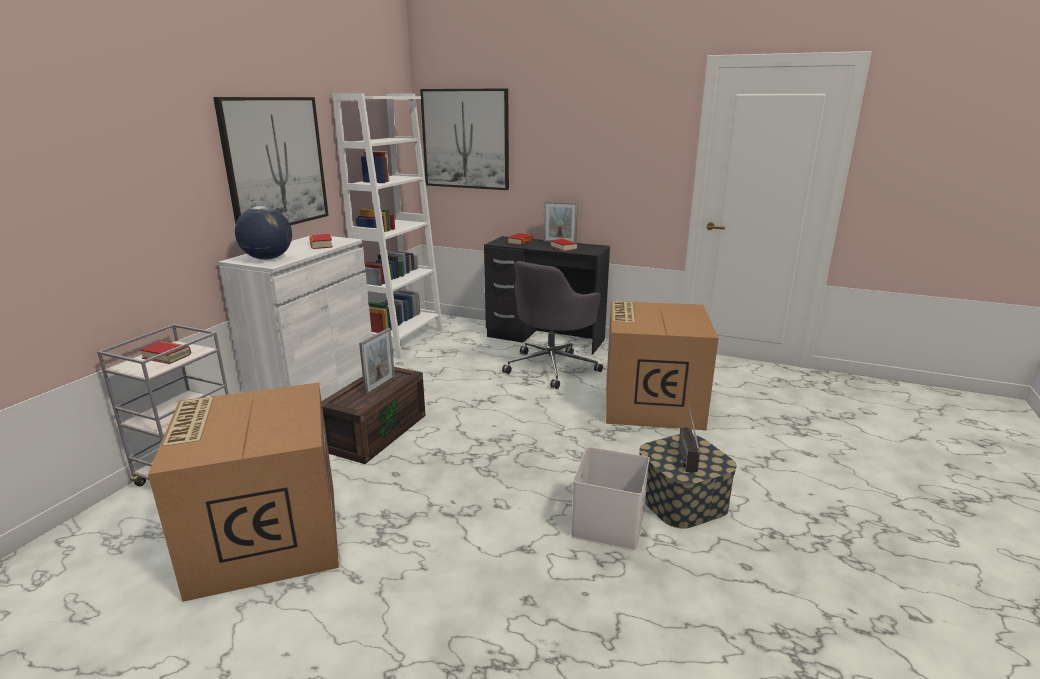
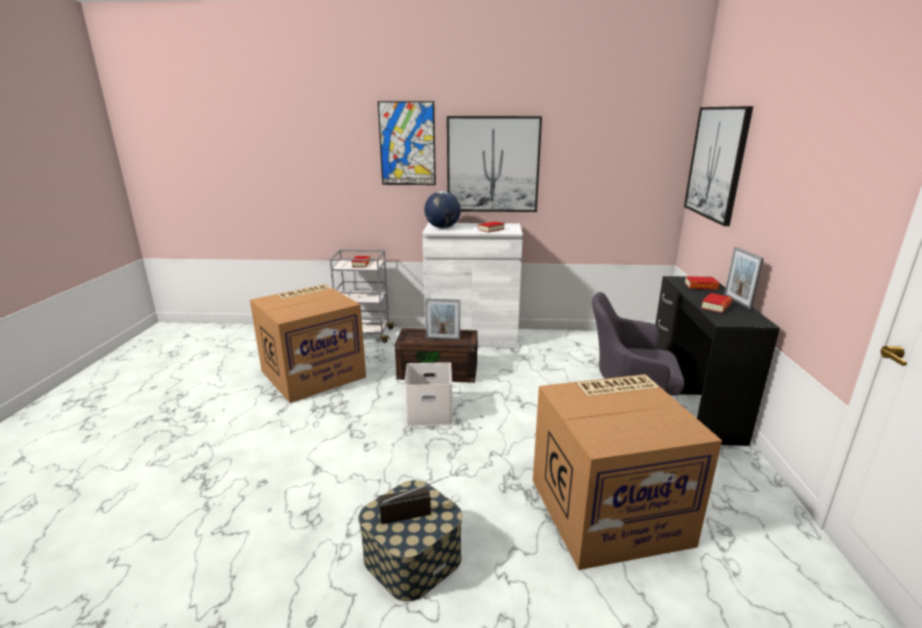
camera: 70 degrees right, 0 degrees up
(167, 143) = (407, 144): none -> picture
(403, 340) = (591, 339): white bookcase -> none
(607, 522) = (360, 508): white storage box -> white storage box (430, 412)

